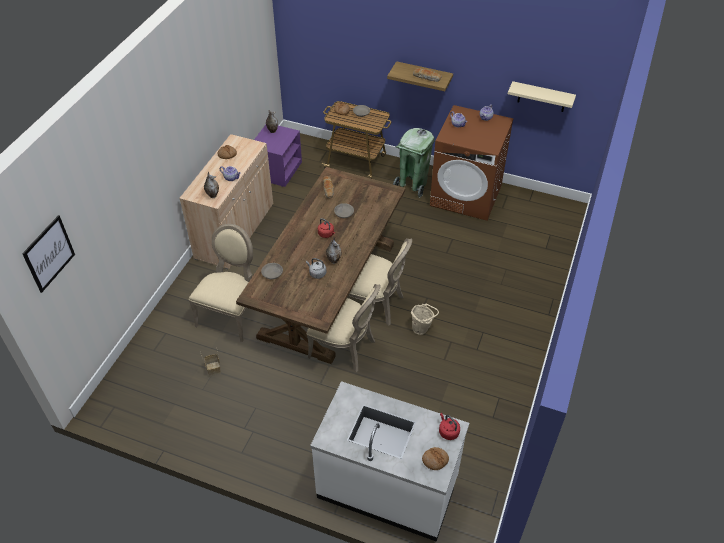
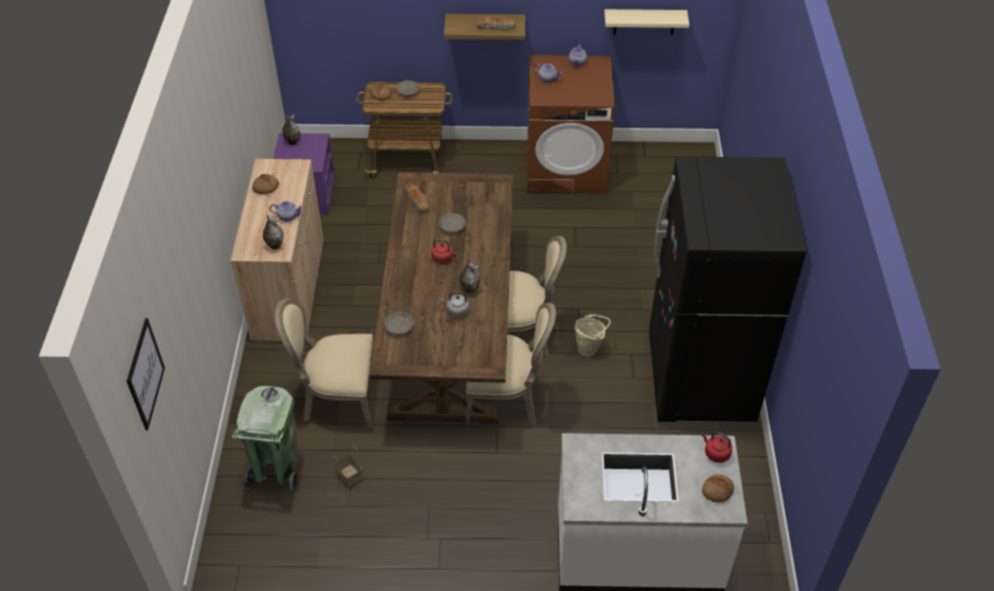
camera: 20 degrees left, 0 degrees up
(231, 314) = (338, 398): beige chair -> beige chair turned 90 degrees counterclockwise
(412, 184) = (493, 170): green trash can -> green trash can (276, 470)
(494, 375) = (700, 379): none -> black fridge

